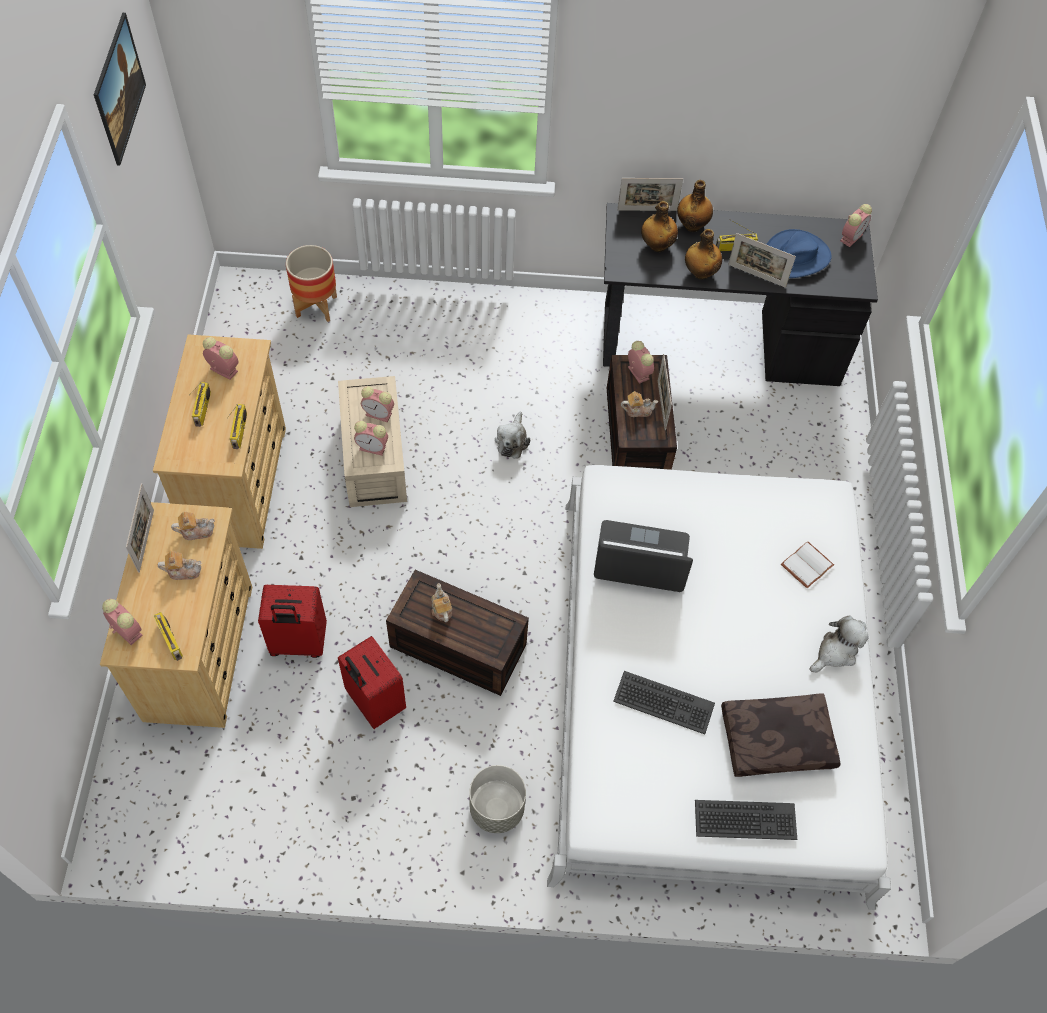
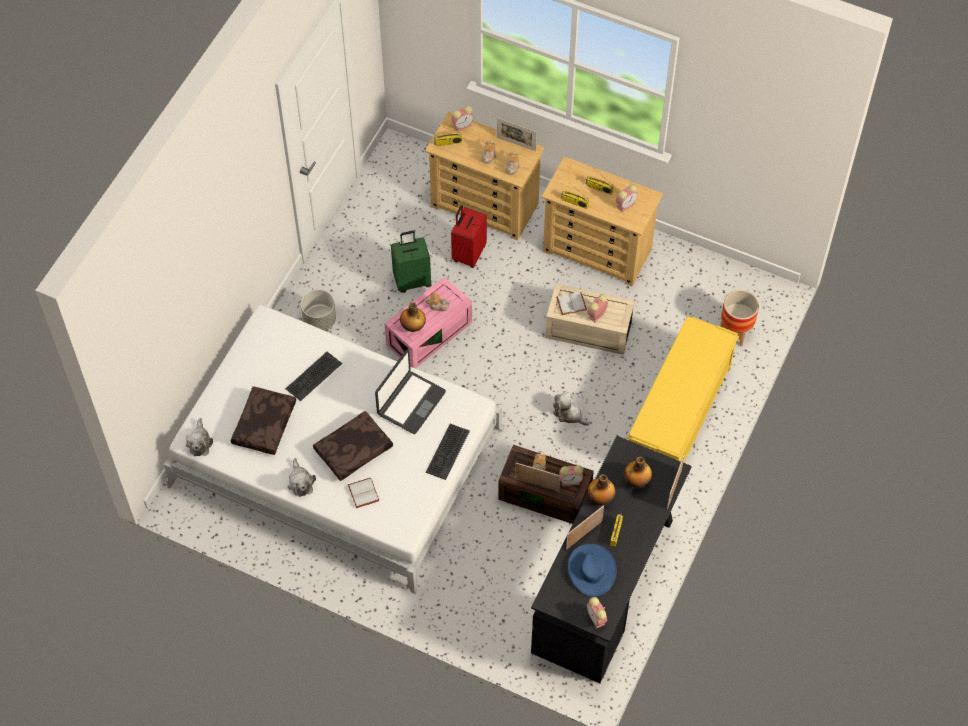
camera: 115 degrees right, 0 degrees up
(125, 107) = (746, 112): picture -> none
(373, 447) = (571, 304): alarm clock -> white book
(374, 702) = (412, 280): red suitcase -> green suitcase
(455, 646) = (429, 332): brown storage box -> pink storage box
(469, 331) = (677, 419): none -> yellow bench
(692, 225) = (648, 513): bottle -> bottle (413, 327)
(745, 821) = (228, 387): keyboard -> keyboard (447, 451)
(753, 601) = (353, 451): none -> brown pillow
(854, 823) = (199, 442): none -> plush toy

